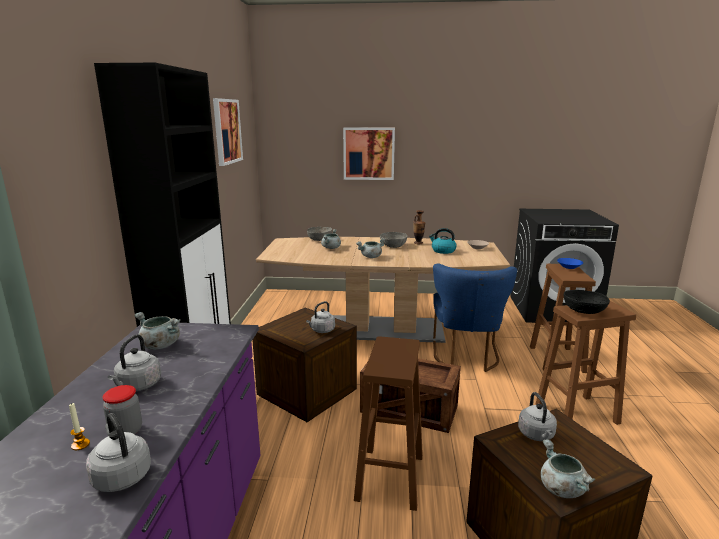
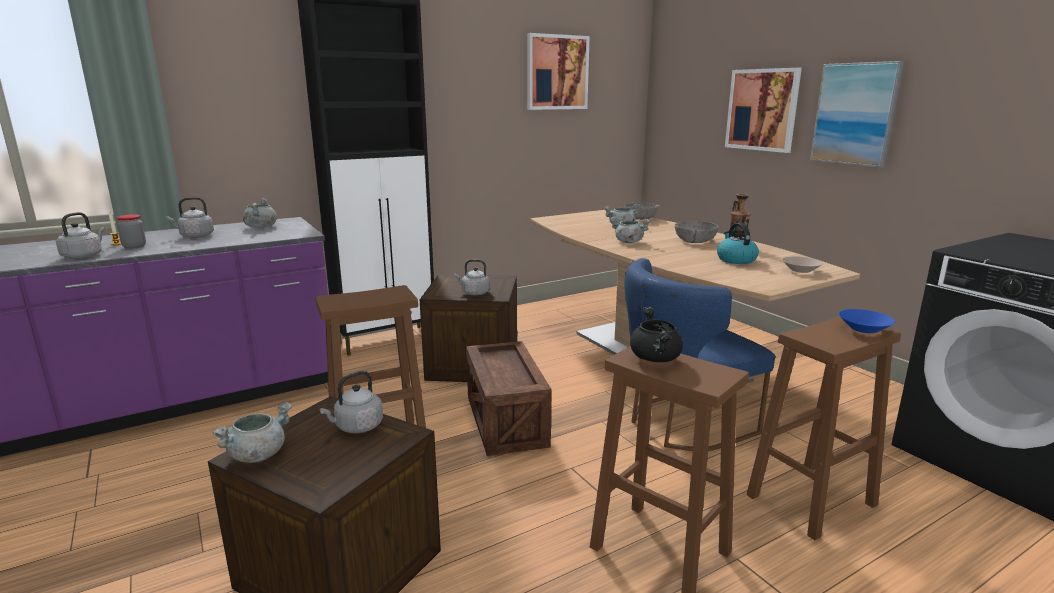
camera: 55 degrees right, 0 degrees up
(433, 155) = (855, 114): none -> picture
(584, 311) = (656, 359): black bowl -> black cooking pot

